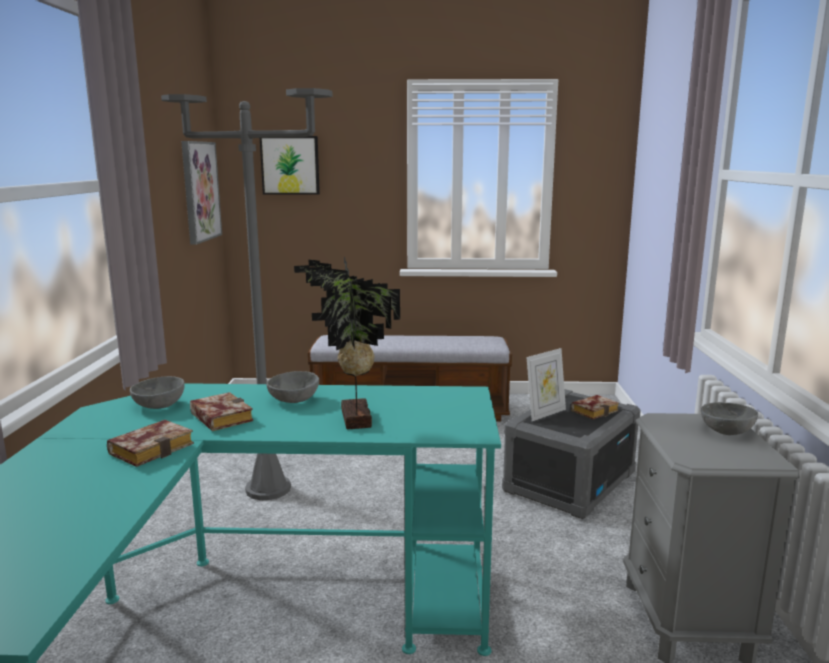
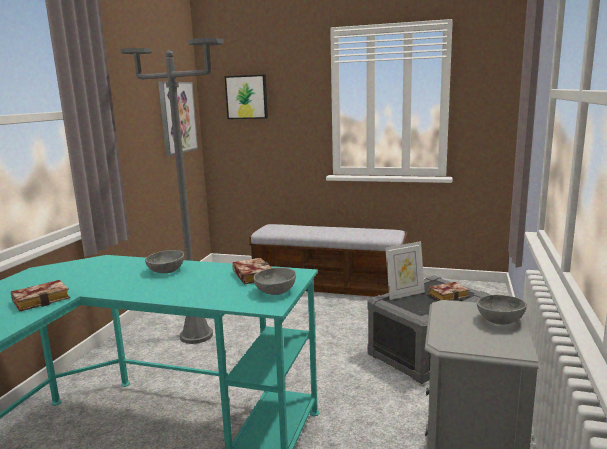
camera: 15 degrees right, 0 degrees up
(158, 406) = (76, 270): grey bowl -> grey bowl (275, 292)
(218, 417) = (104, 280): book -> book (251, 275)
(352, 420) = (191, 289): potted plant -> none

